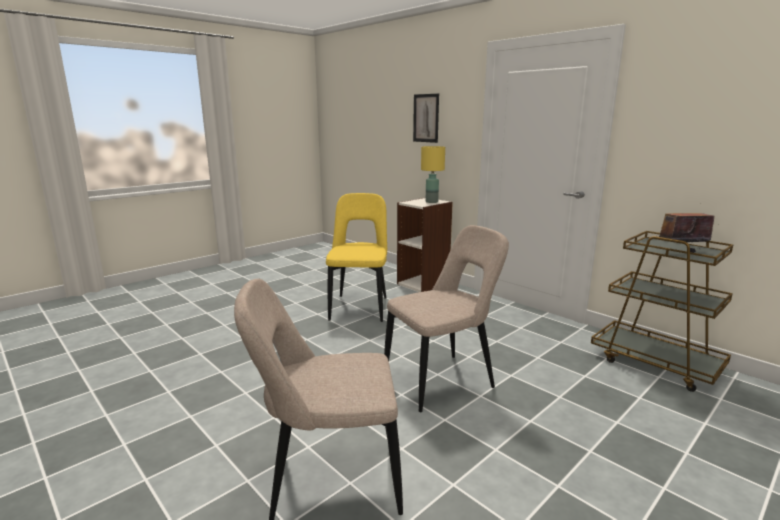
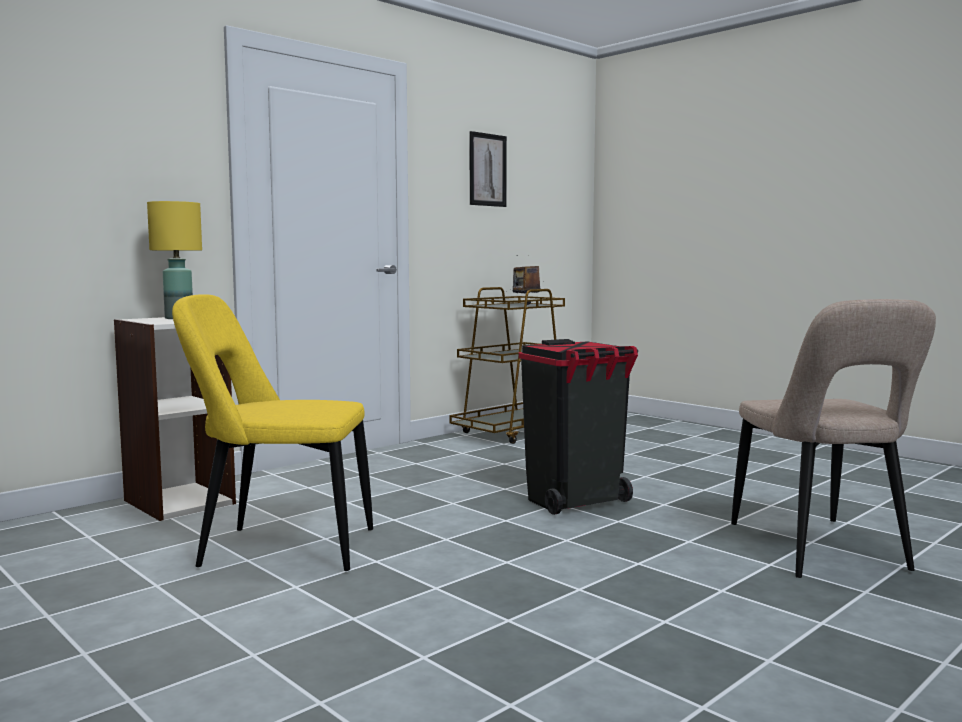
camera: 90 degrees left, 10 degrees down
(426, 118) = (84, 143): picture -> picture (487, 170)
(443, 381) = (575, 502): beige chair -> black trash can

